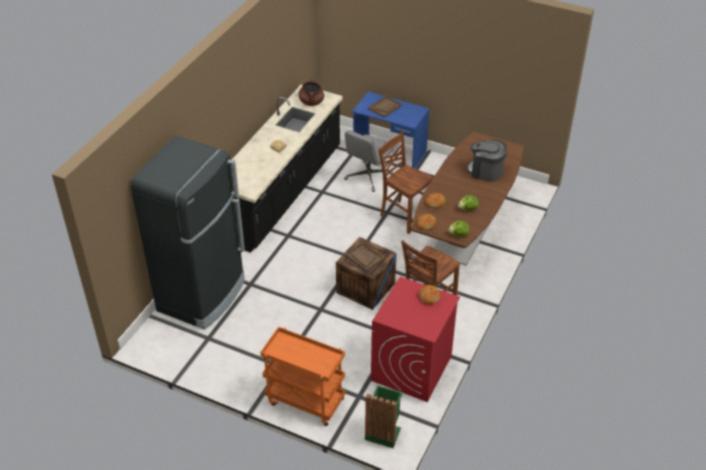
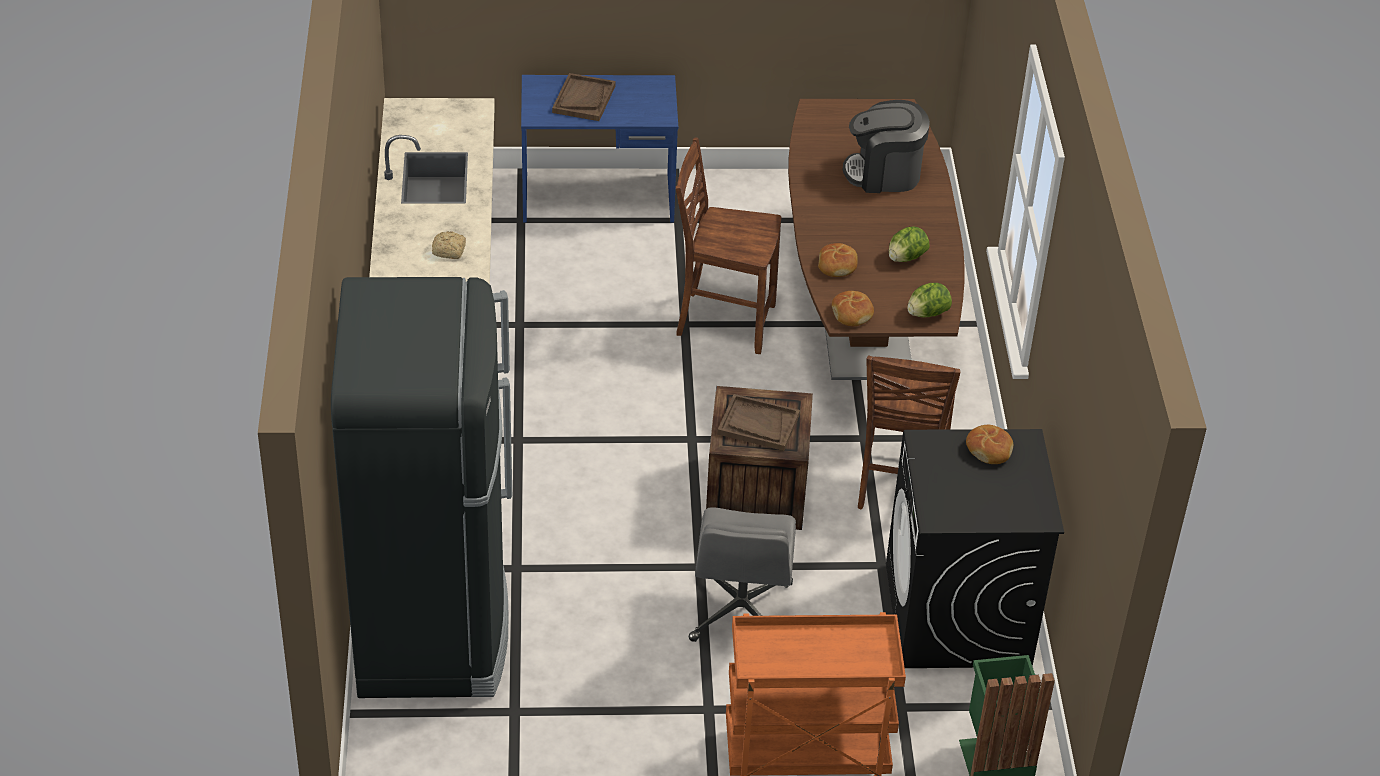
camera: 30 degrees left, 0 degrees up
(311, 102) = (439, 130): brown cooking pot -> none
(368, 177) = (592, 263): grey office chair -> grey office chair (741, 613)
(411, 368) = (958, 615): red washing machine -> black washing machine

